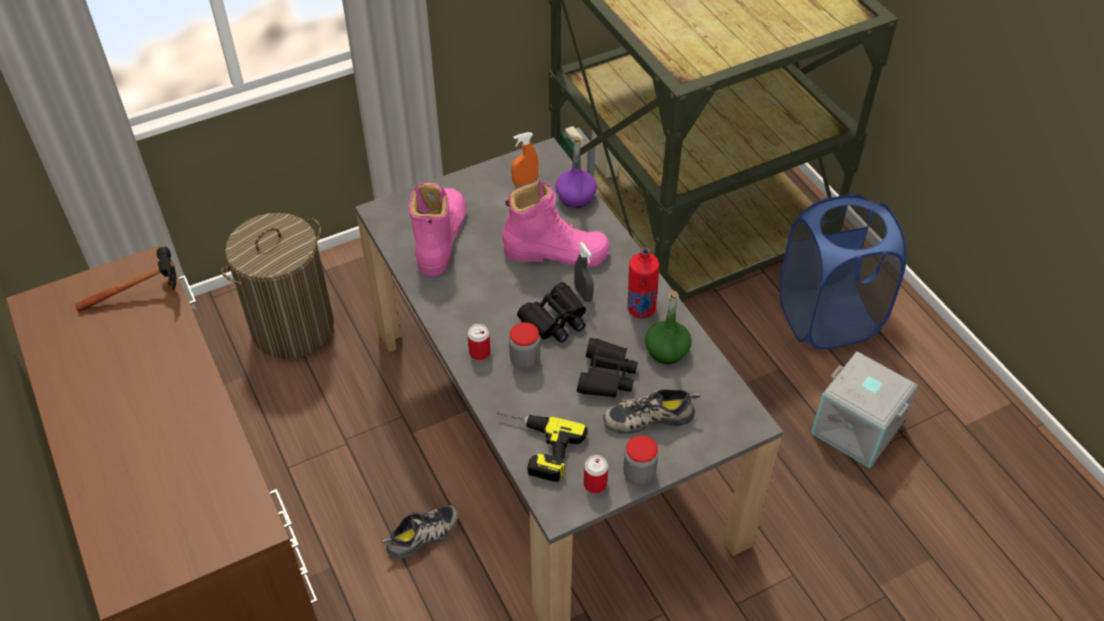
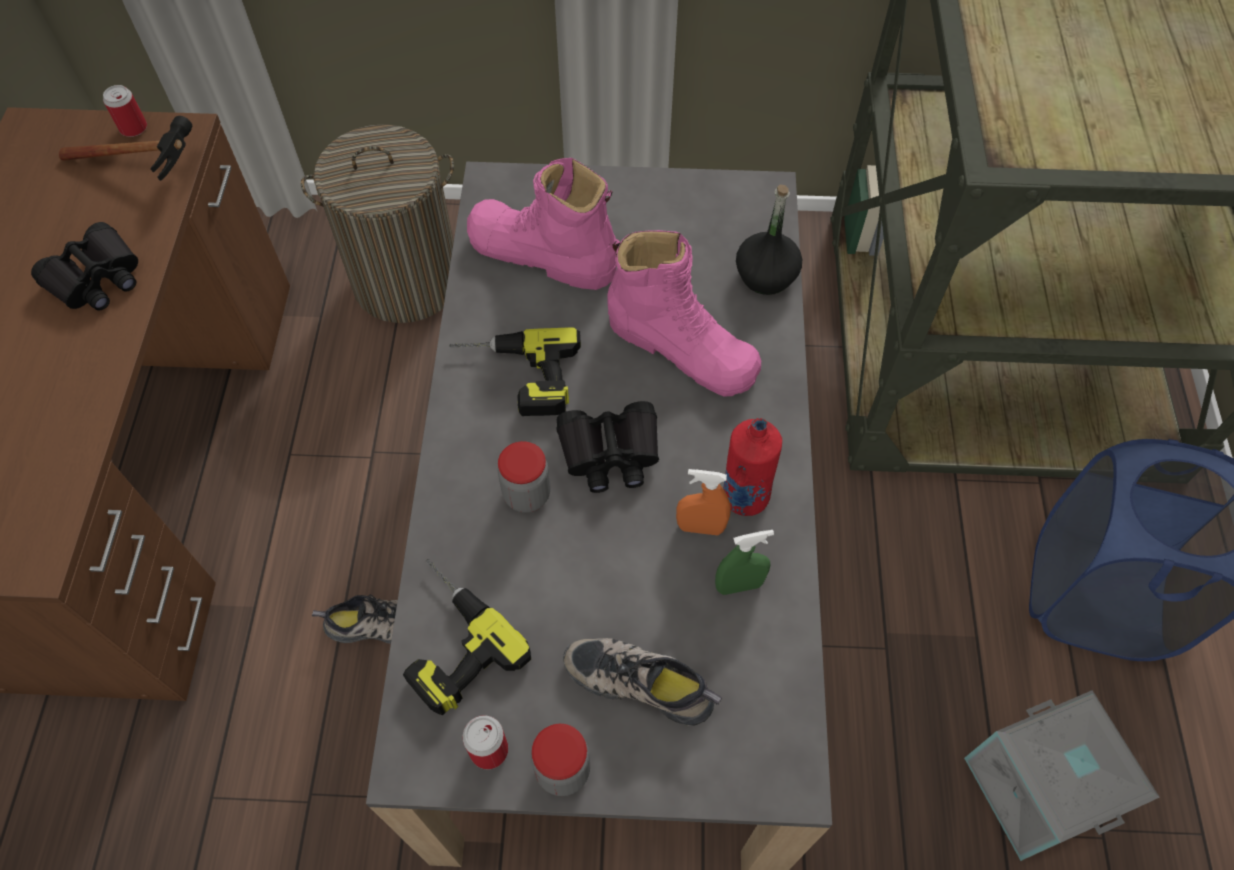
camera: 30 degrees right, 10 degrees up
(440, 237) = (542, 254): pink boot -> pink boot turned 105 degrees counterclockwise
(474, 306) = (515, 377): none -> power drill
(479, 352) = (475, 451): can -> can (133, 128)
(525, 181) = (710, 221): orange spray bottle -> orange spray bottle (700, 527)
(575, 197) = (766, 275): purple bottle -> black bottle
(583, 294) = (677, 431): grey spray bottle -> none
(606, 376) = (623, 579): black binoculars -> black binoculars (96, 279)
(667, 351) = (739, 585): green bottle -> green spray bottle

